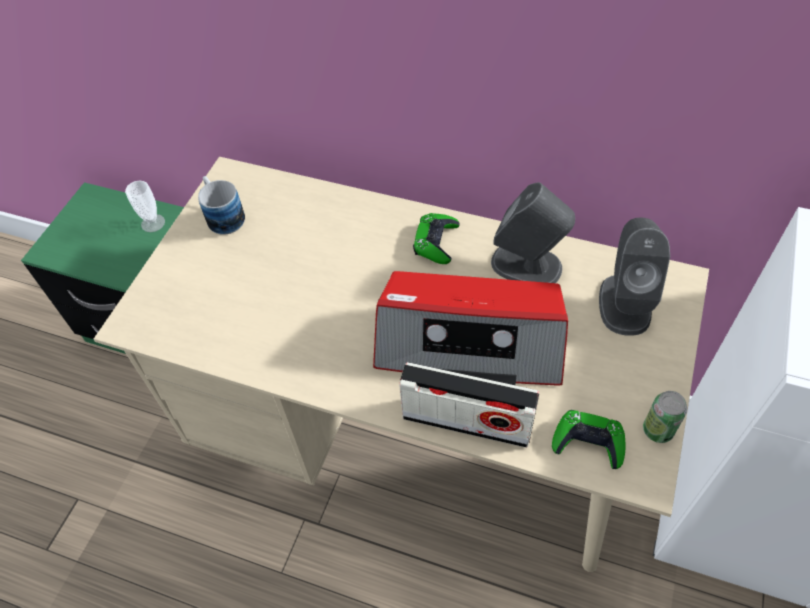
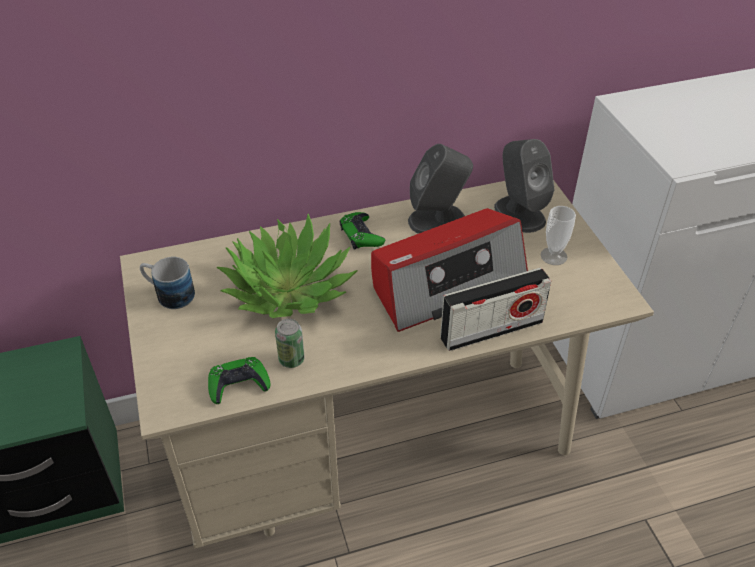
camera: 40 degrees left, 10 degrees down
(153, 223) = (47, 364): cup -> cup (553, 256)
(321, 264) = (288, 288): none -> potted plant
(588, 442) = (574, 300): green game controller -> green game controller (238, 384)
(658, 430) = (604, 272): can -> can (291, 359)

